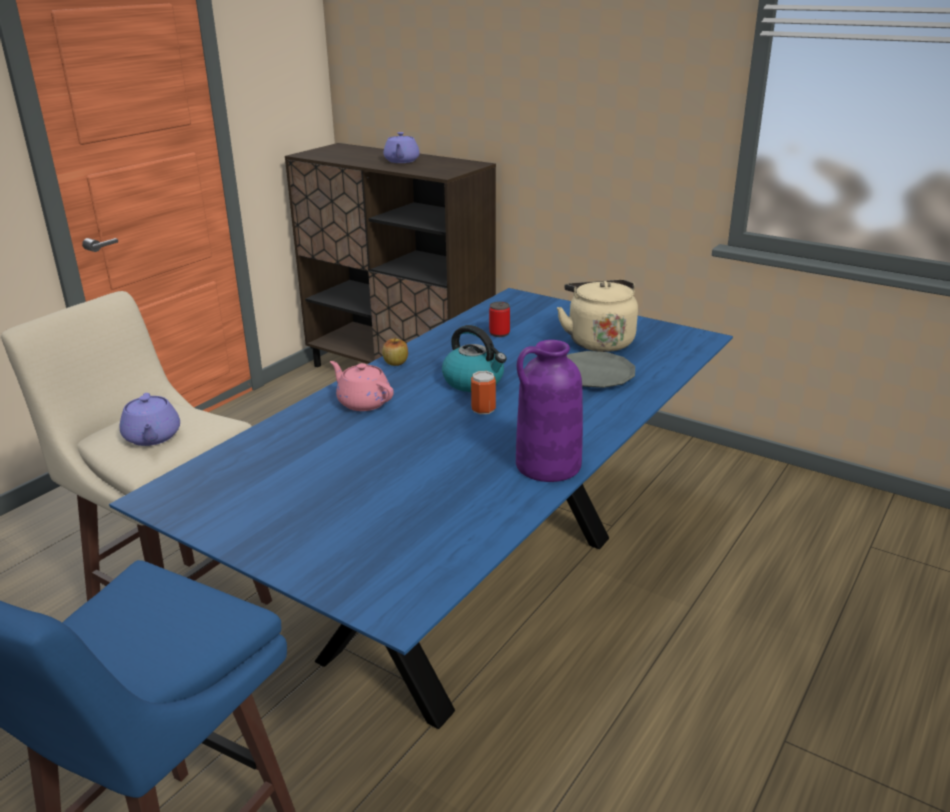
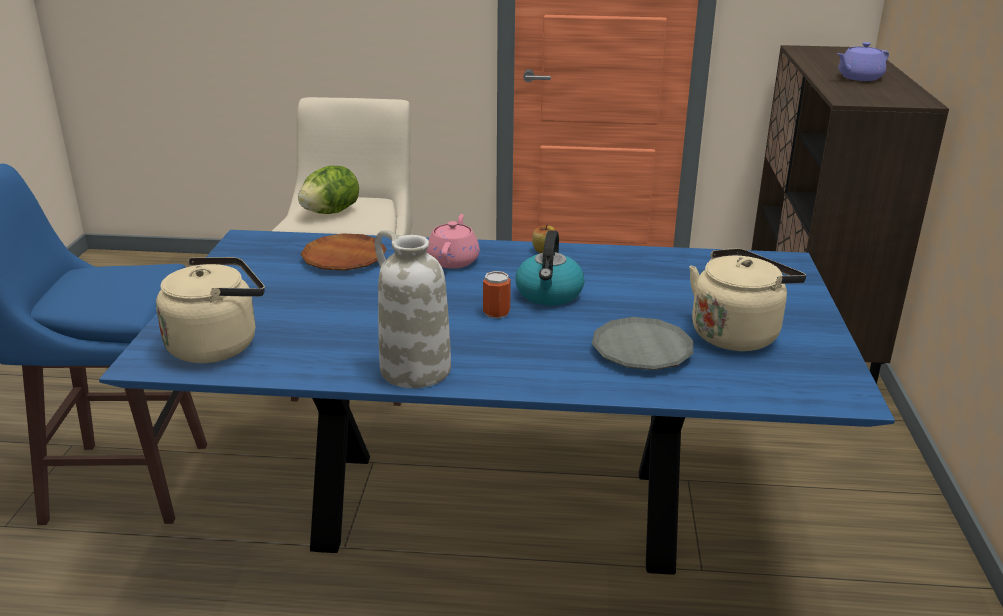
camera: 60 degrees right, 0 degrees up
(152, 437) = (330, 212): purple teapot -> lettuce
(288, 451) = (344, 258): none -> brown plate
(403, 557) = (218, 345): none -> beige kettle
(499, 333) = (677, 277): can -> none
(547, 466) = (414, 370): purple vase -> white vase

